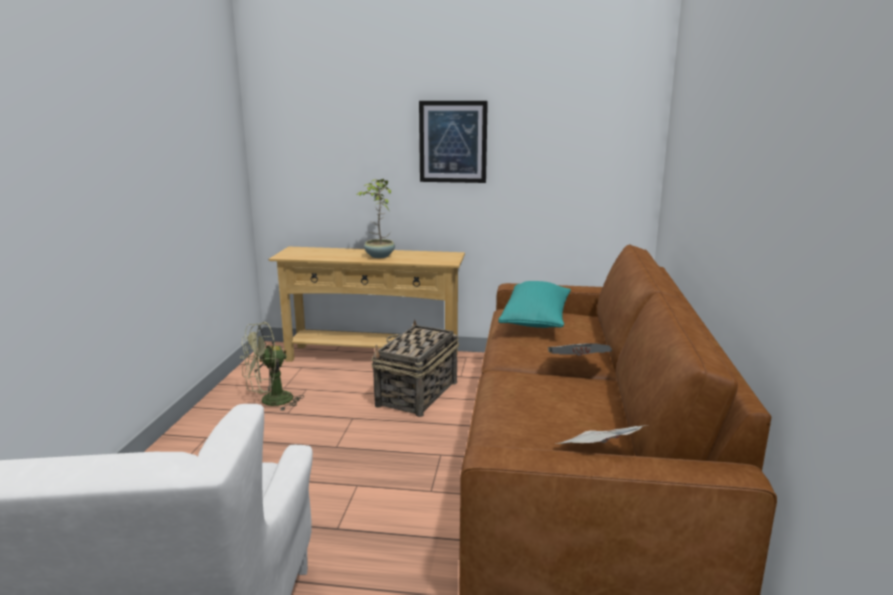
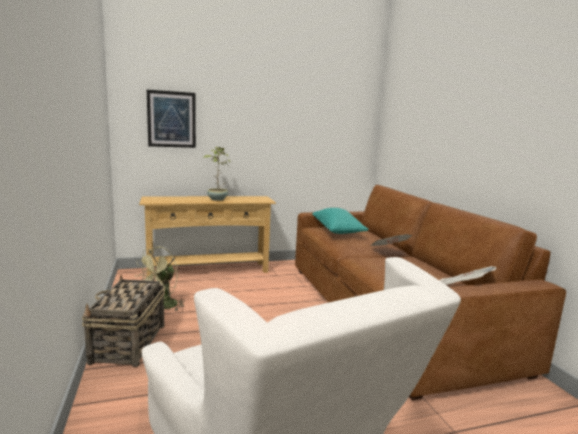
camera: 25 degrees left, 5 degrees down
(416, 394) = (259, 288): basket -> basket (128, 344)
(453, 142) = (261, 125): picture -> picture (171, 119)

